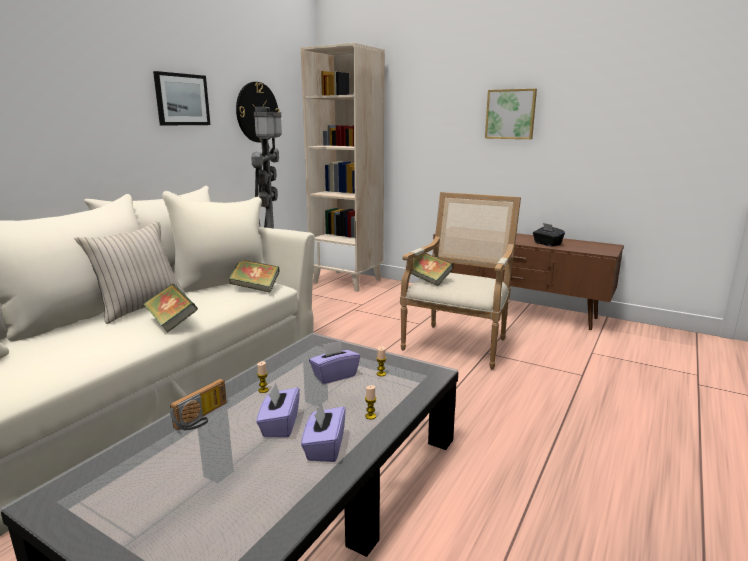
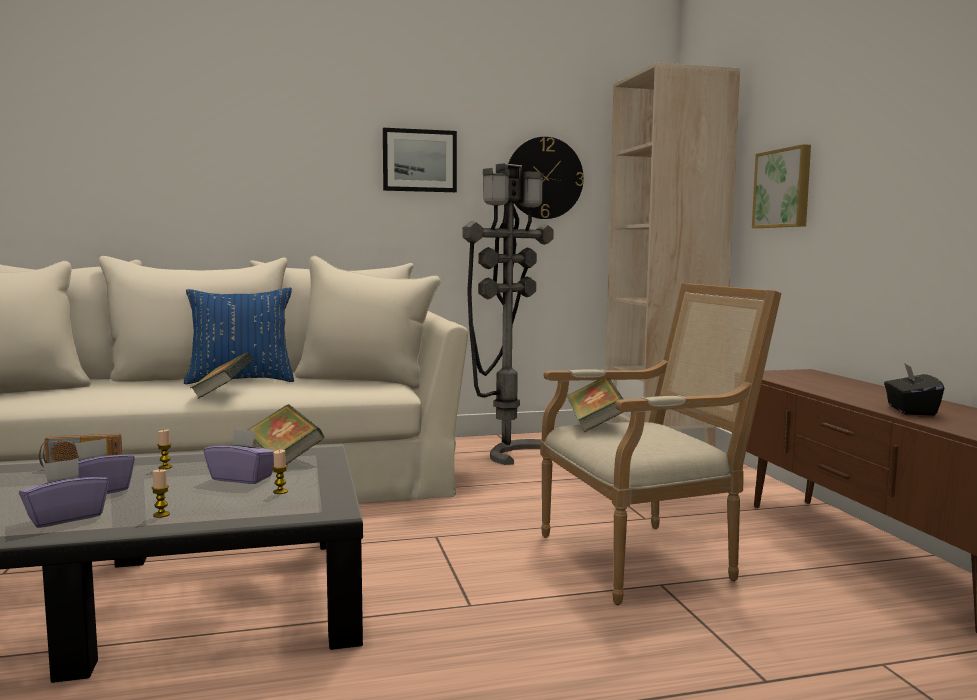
camera: 45 degrees right, 10 degrees down
(140, 307) = (241, 380): beige pillow -> blue pillow
(255, 288) = (369, 388): book -> book (285, 458)
(510, 114) = (906, 147): picture -> picture (784, 188)

